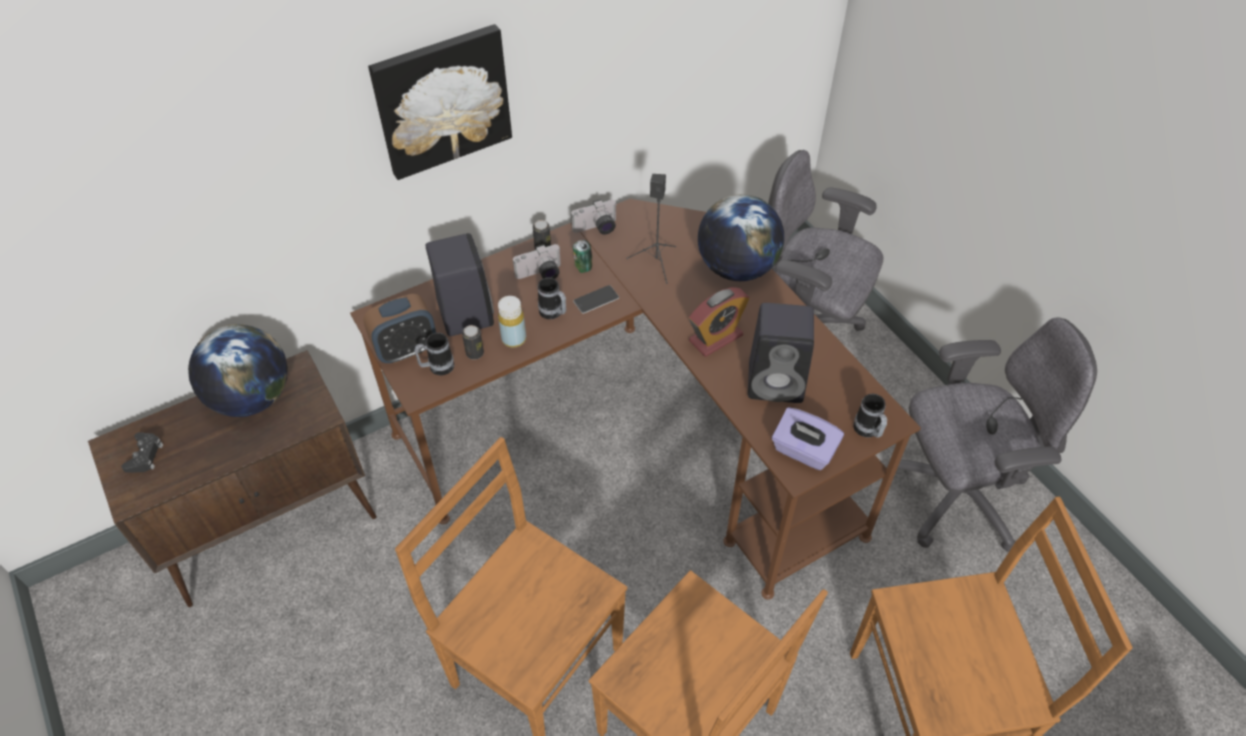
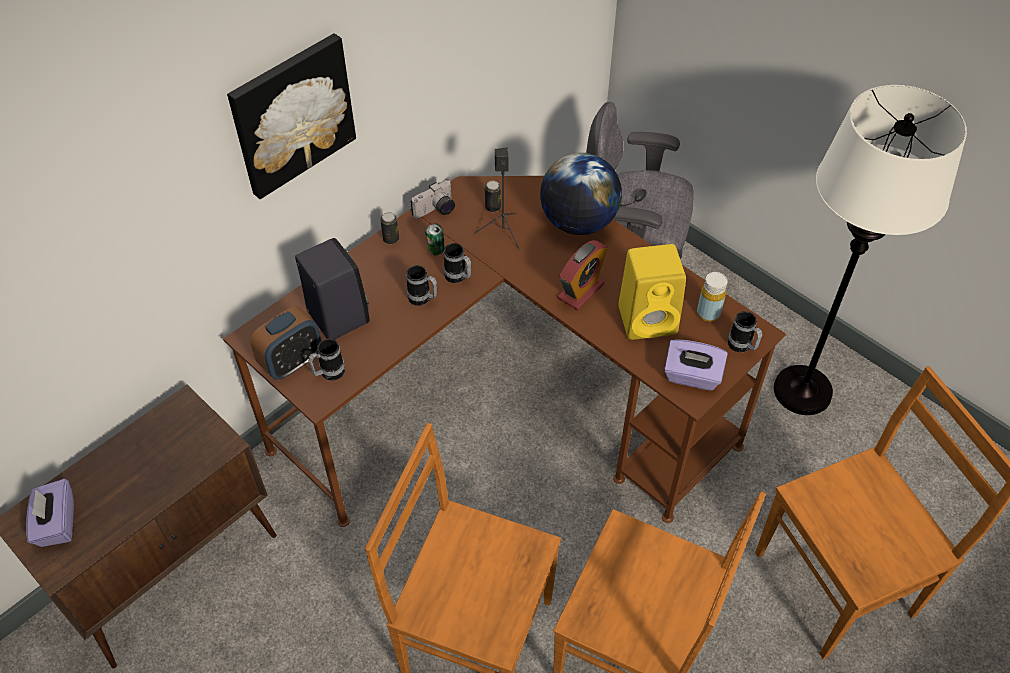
camera: 15 degrees left, 0 degrees up
(145, 456) = (56, 523): black game controller -> purple tissue box
(251, 398) = (147, 443): globe -> none
(475, 353) = (360, 352): can -> can (493, 207)
(514, 339) = (393, 331): yellow bottle -> yellow bottle (708, 313)
(540, 274) = (397, 265): camera -> none
(596, 299) = (458, 278): phone -> mug
(777, 382) = (649, 319): black speaker -> yellow speaker
(954, 495) = (803, 391): grey office chair -> white floor lamp

